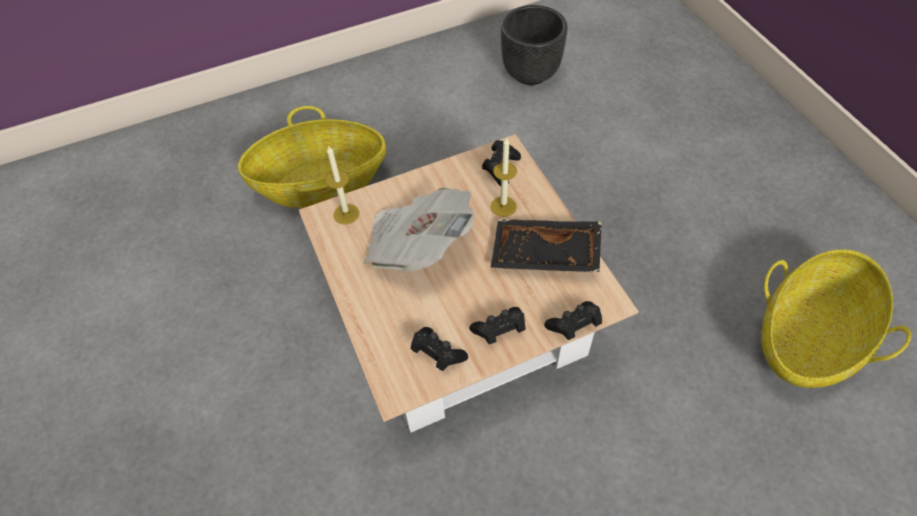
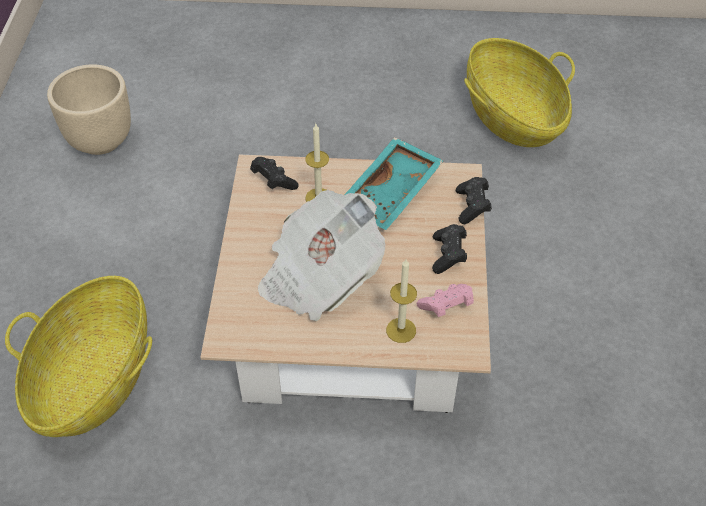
camera: 65 degrees left, 5 degrees down
(346, 214) = (238, 317): candle -> candle (401, 330)
(437, 354) = (446, 307): black game controller -> pink game controller
(531, 73) = (100, 140): black planter -> beige planter
(545, 255) = (391, 194): black tray -> turquoise tray

